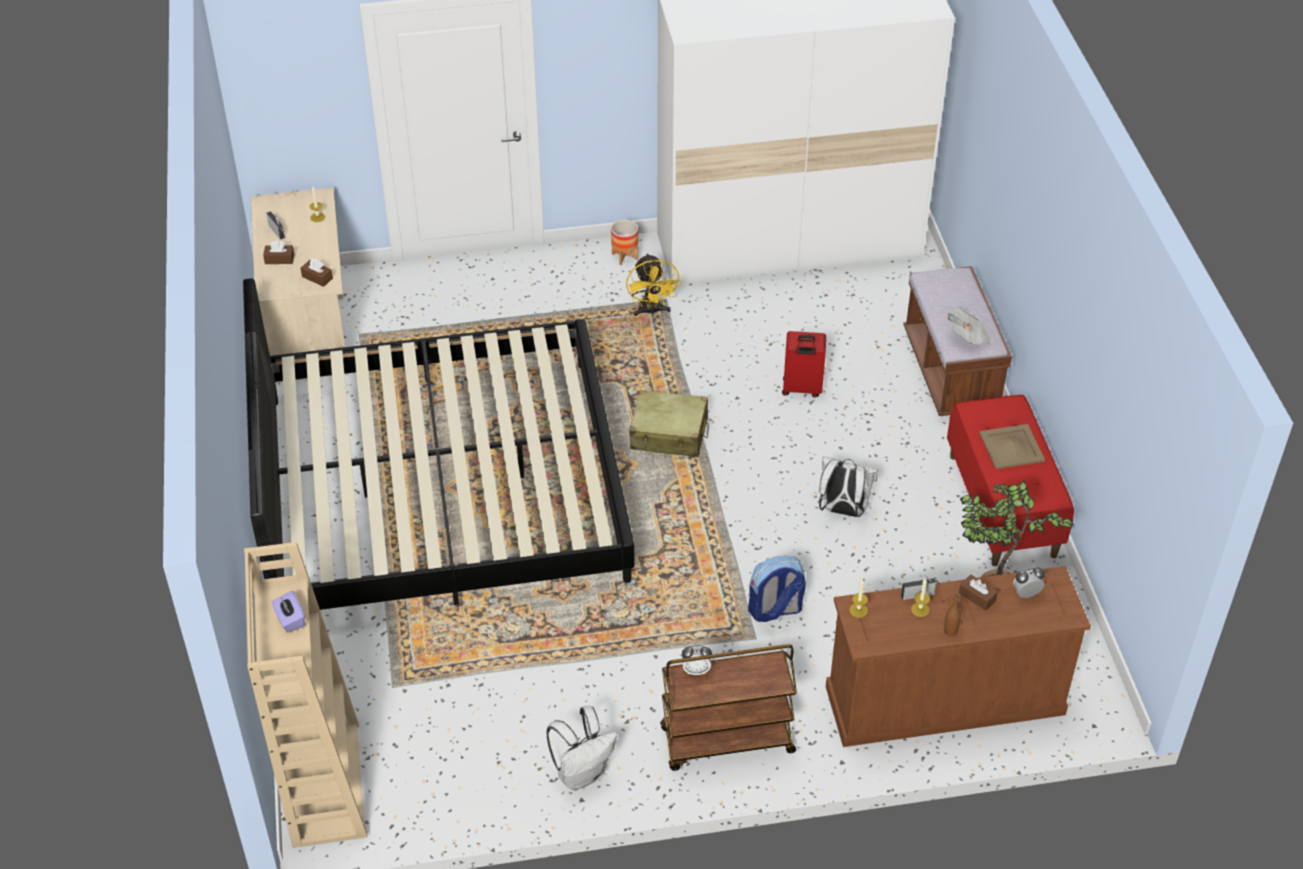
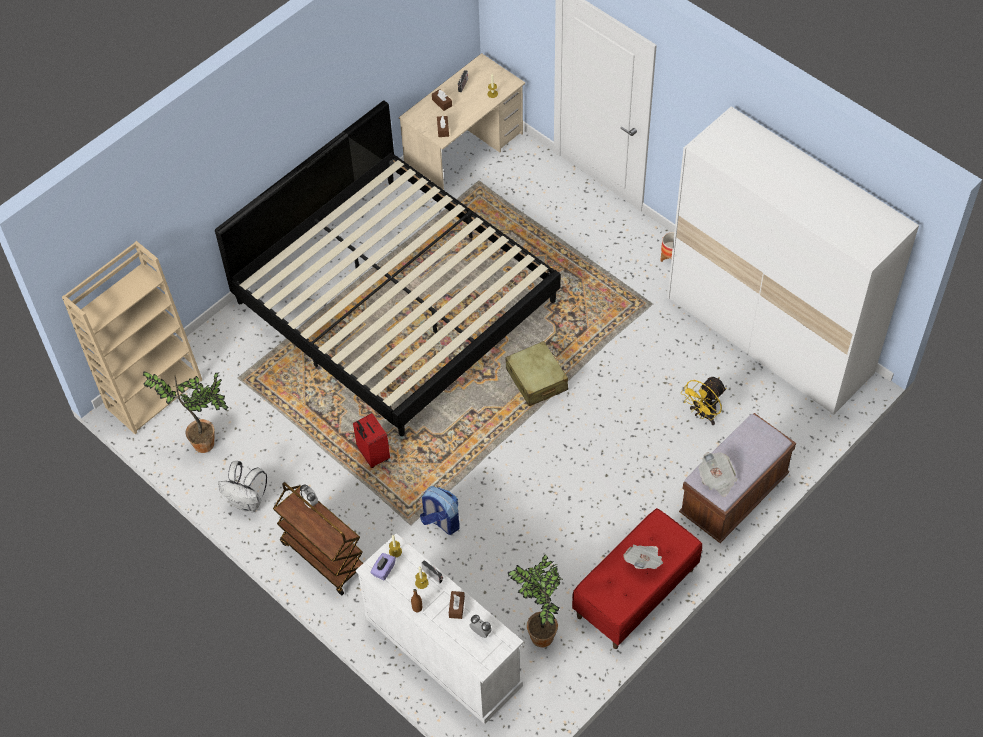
camera: 55 degrees right, 10 degrees up
(290, 620) = (130, 294): purple tissue box -> purple tissue box (383, 570)
(457, 768) = (207, 443): none -> potted plant
(651, 311) = (634, 303): yellow fan -> yellow fan (703, 414)
(801, 389) = (639, 423): red suitcase -> red suitcase (372, 455)
(843, 510) = (552, 508): white backpack -> none
(943, 701) = (442, 651): brown dresser -> white dresser
(1011, 447) = (643, 561): beige tray -> newspaper

